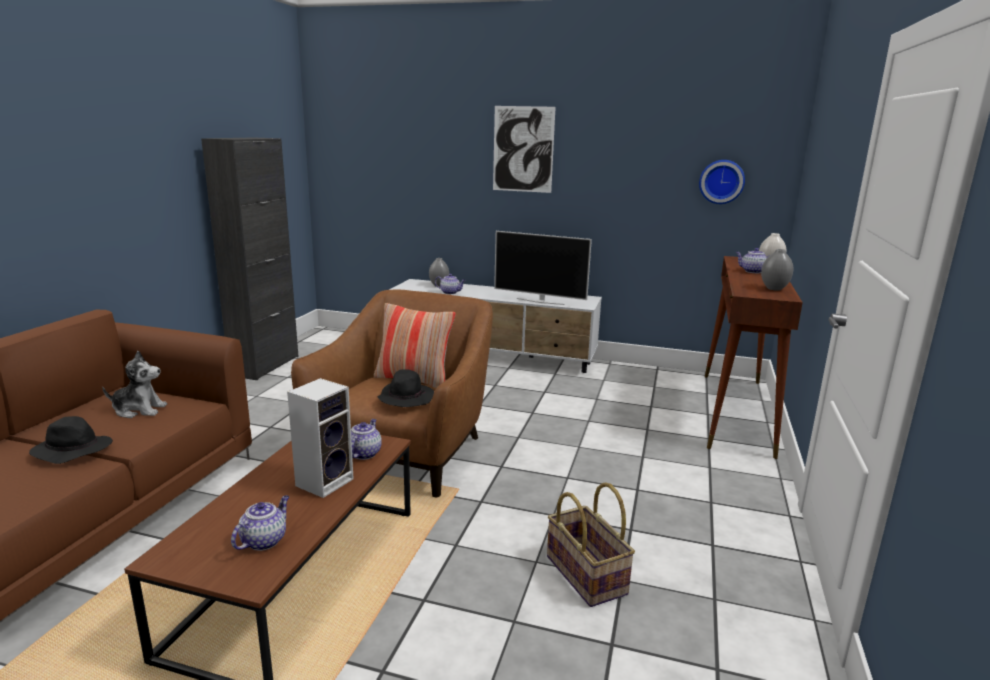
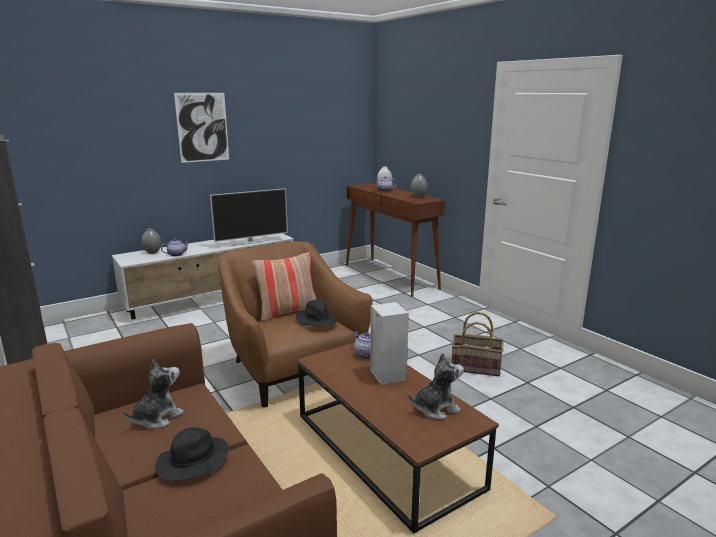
camera: 50 degrees left, 0 degrees up
(264, 540) = (435, 408): teapot -> plush toy
(721, 181) = (335, 139): wall clock -> none

